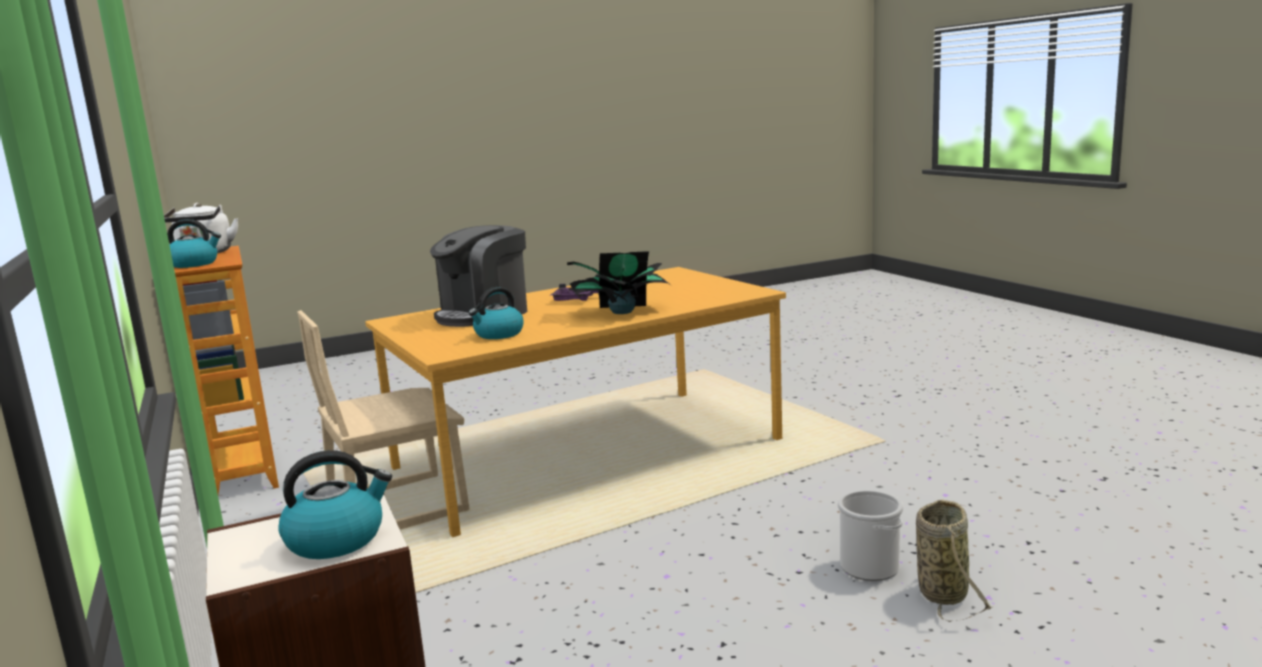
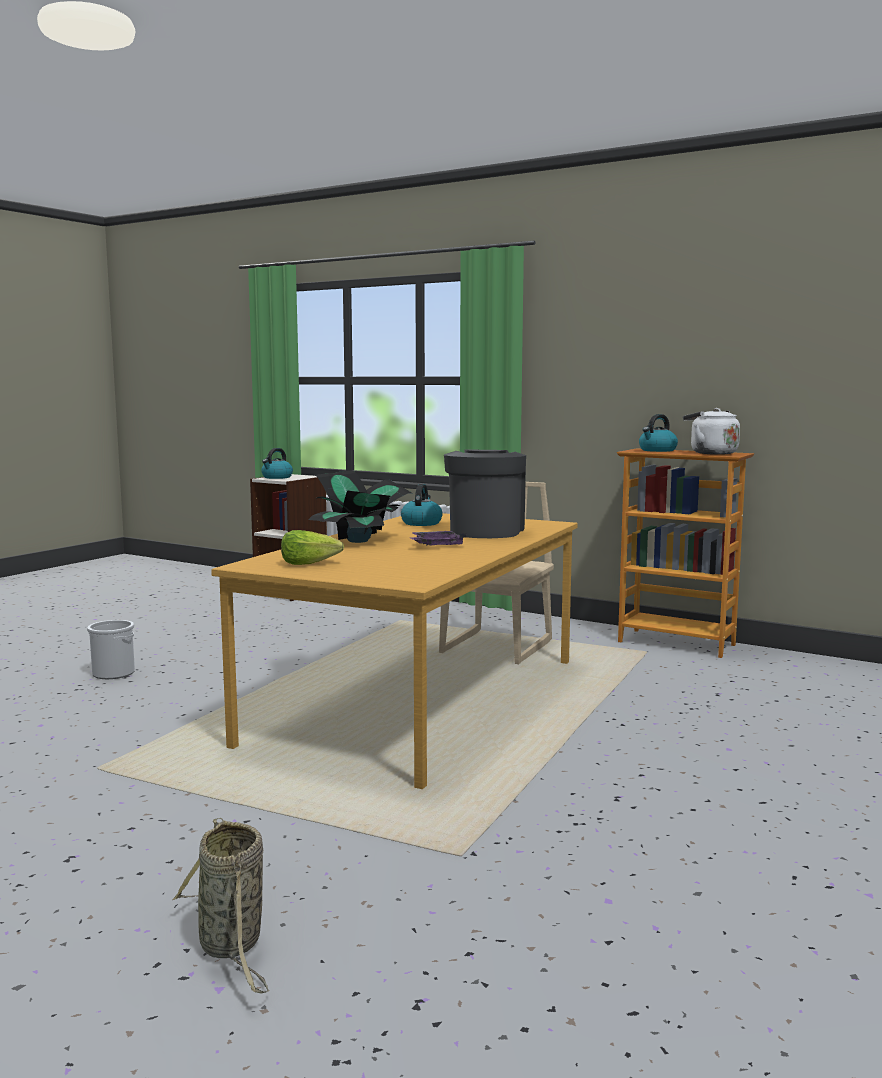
camera: 145 degrees right, 5 degrees down
(708, 290) = (309, 563): none -> lettuce
(942, 591) = (64, 671): basket -> basket (232, 946)

